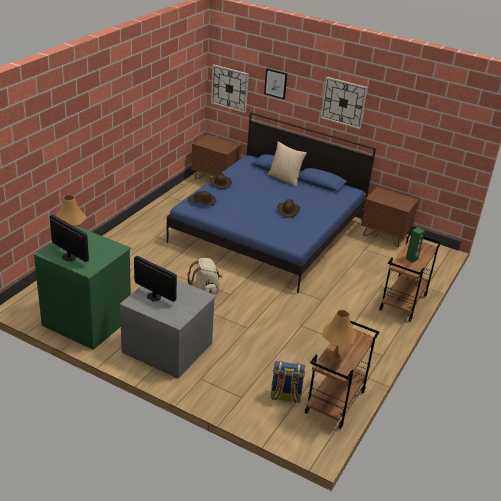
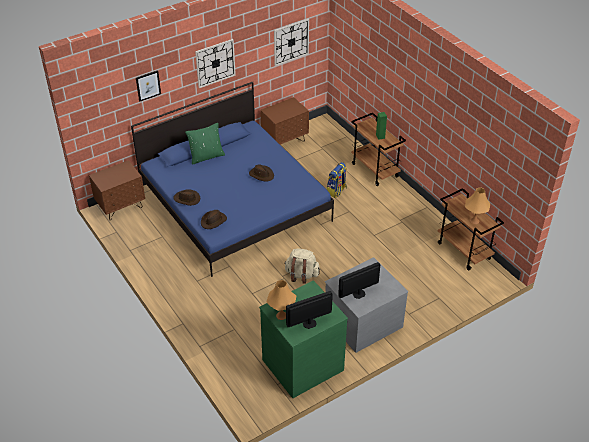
camera: 60 degrees left, 10 degrees up
(229, 88) = (100, 118): wall clock -> wall clock (291, 42)
(285, 179) = (206, 156): beige pillow -> green pillow
(285, 397) = (448, 274): backpack -> backpack (336, 191)

